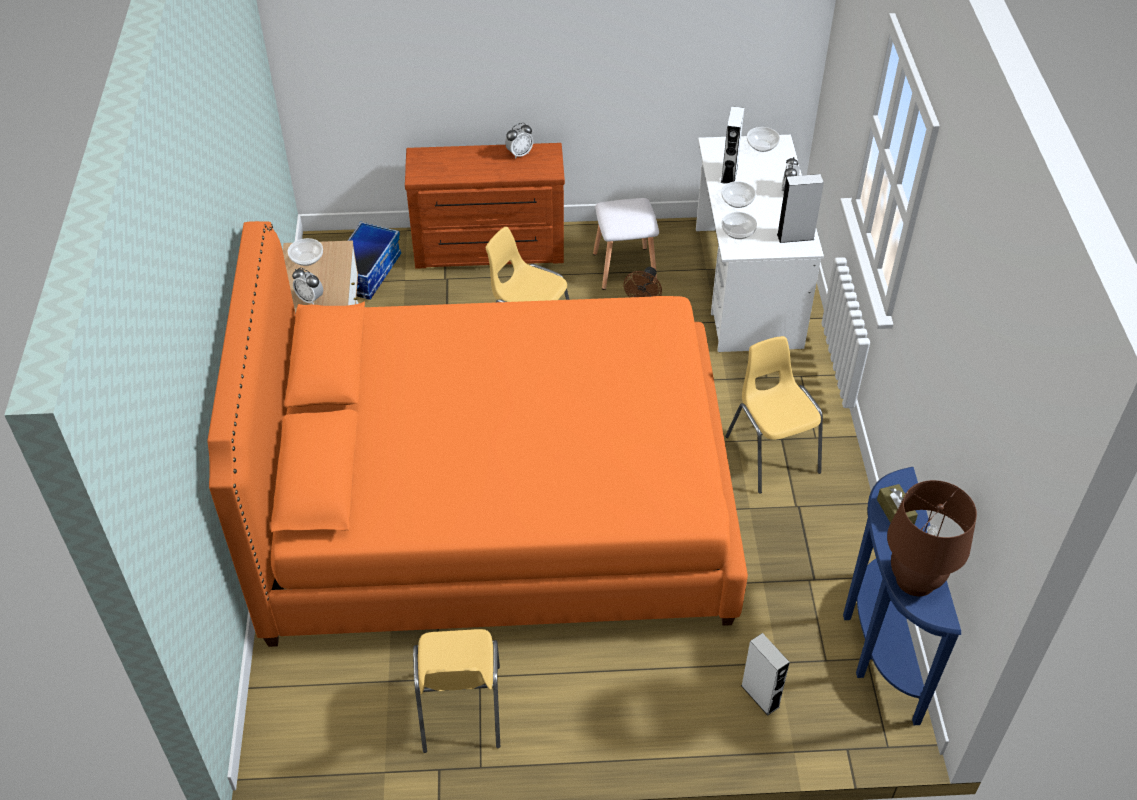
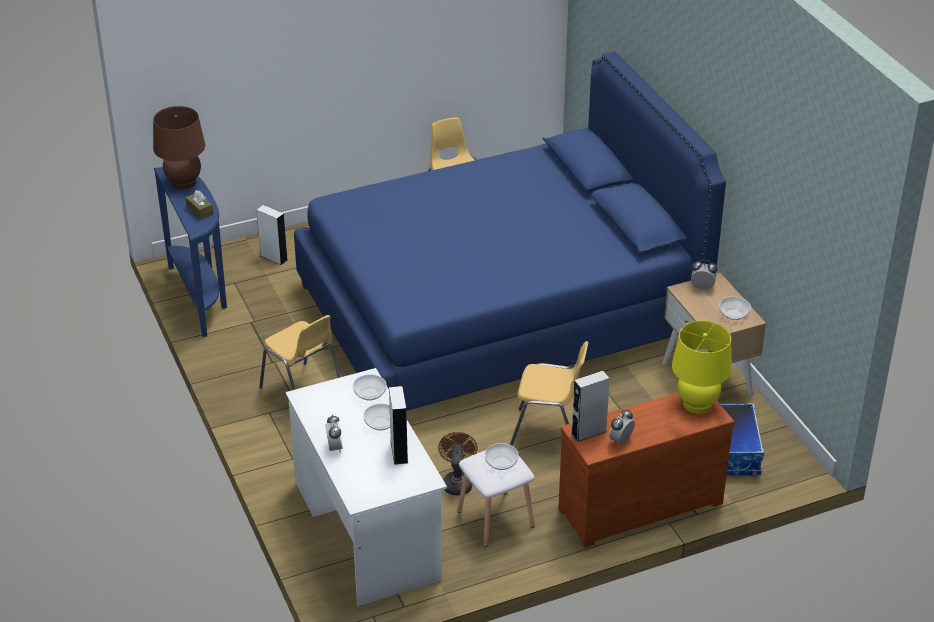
camera: 160 degrees right, 10 degrees down
(426, 168) = (697, 404): none -> yellow table lamp
(497, 504) = (499, 312): orange bed -> blue bed
(762, 146) = (376, 491): bowl -> bowl (501, 464)
(795, 236) = (315, 403): grey speaker -> grey speaker (588, 432)

